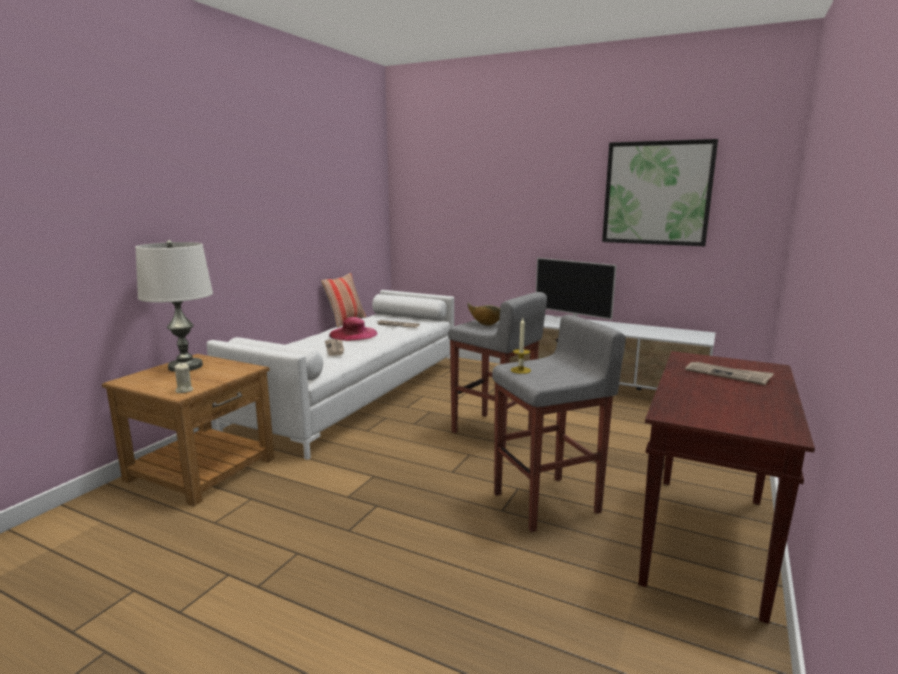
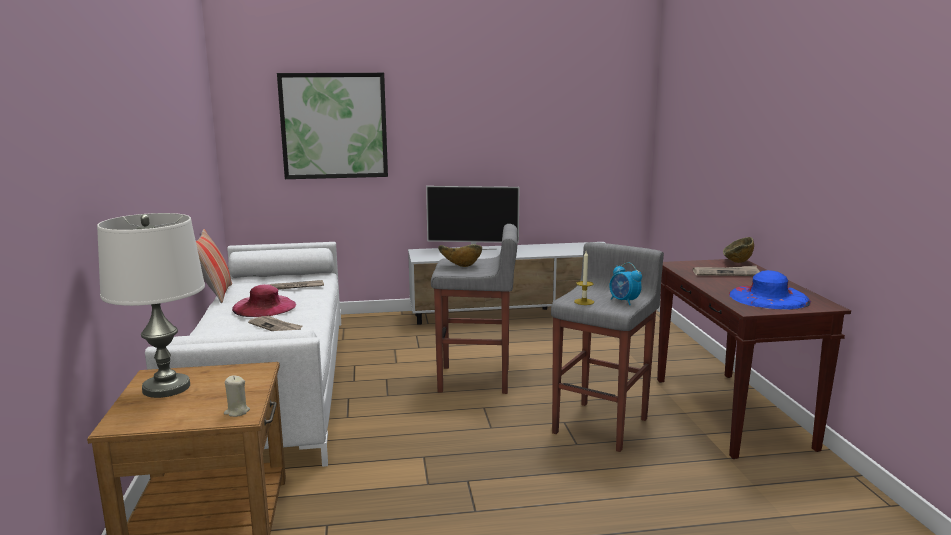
camera: 35 degrees left, 0 degrees up
(559, 378) = (624, 301): none -> alarm clock
(657, 193) = (542, 112): picture -> picture (334, 126)
(724, 408) = (769, 297): none -> blue hat
(767, 368) = (736, 263): none -> bowl

